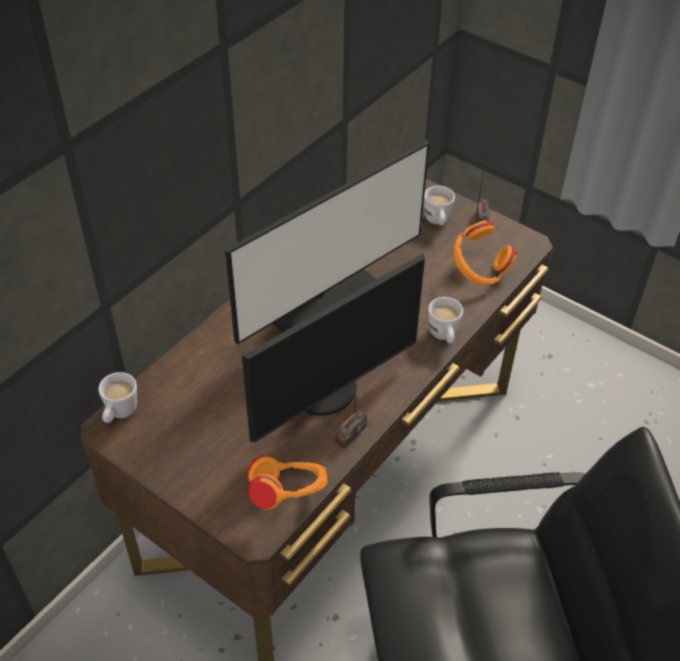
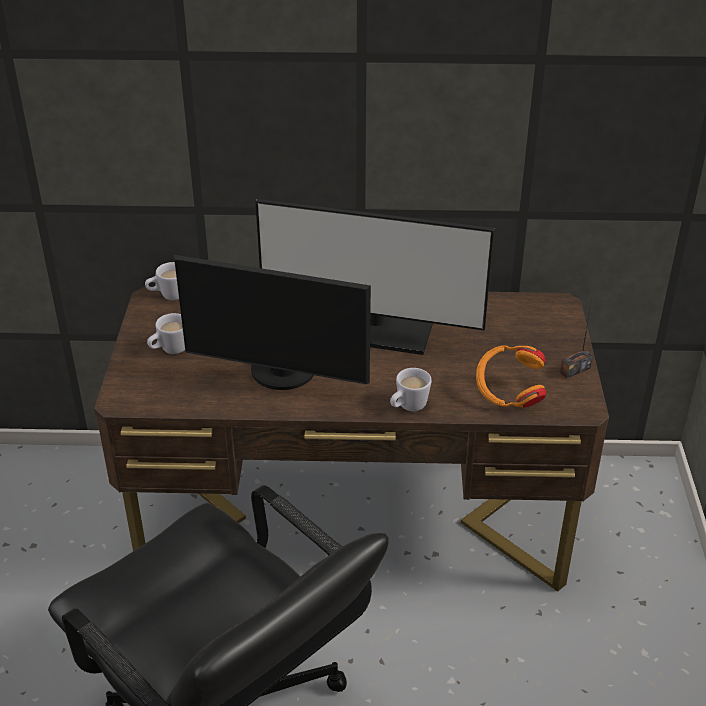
camera: 55 degrees right, 10 degrees down
(288, 495) = (166, 399): orange headphones -> none
(350, 434) = (252, 403): radio -> none
(437, 222) = (539, 347): white mug -> white mug (169, 350)

